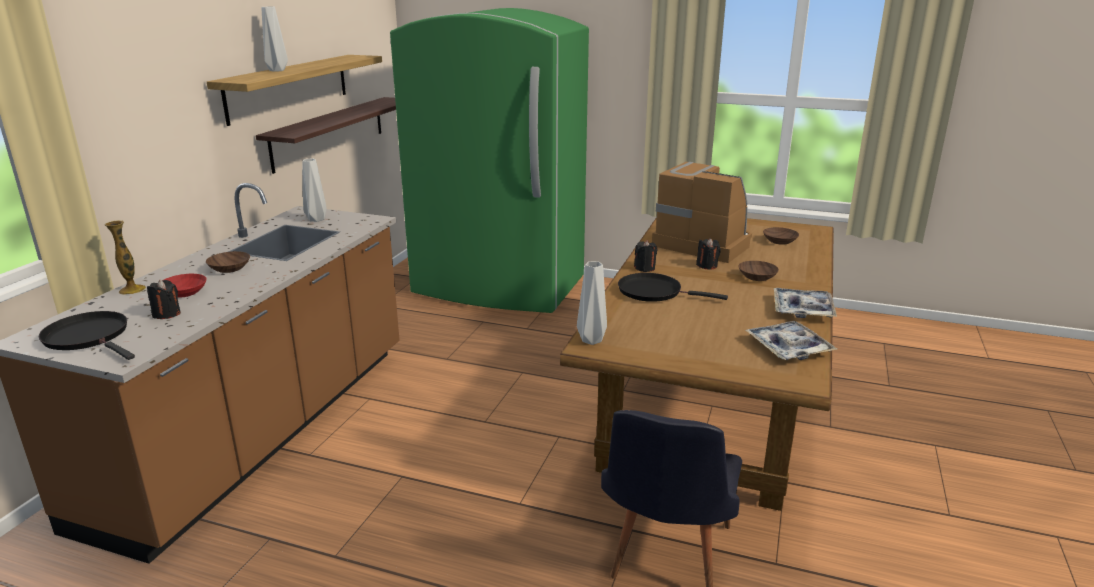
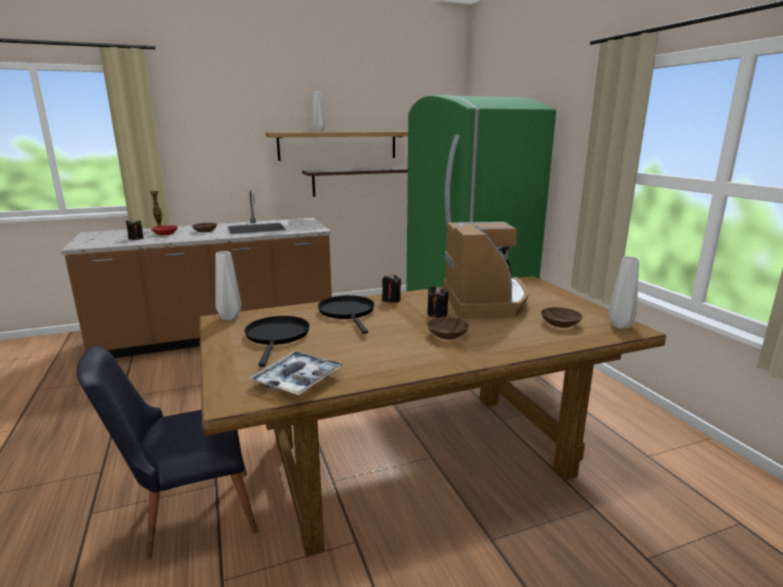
camera: 50 degrees right, 5 degrees down
(89, 337) = (99, 238): black frying pan -> black frying pan (277, 336)
(317, 219) = (298, 223): grey vase -> grey vase (621, 325)
(802, 309) = (400, 367): tray -> none

